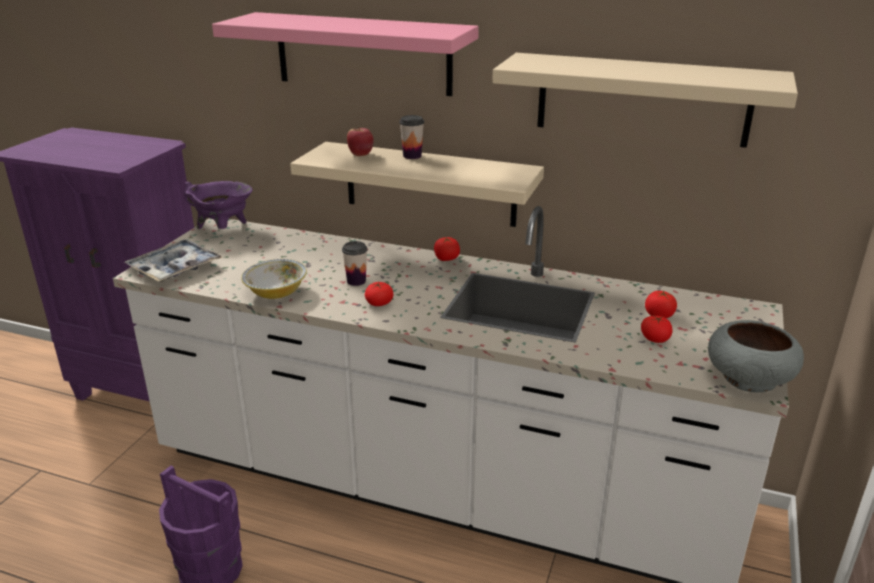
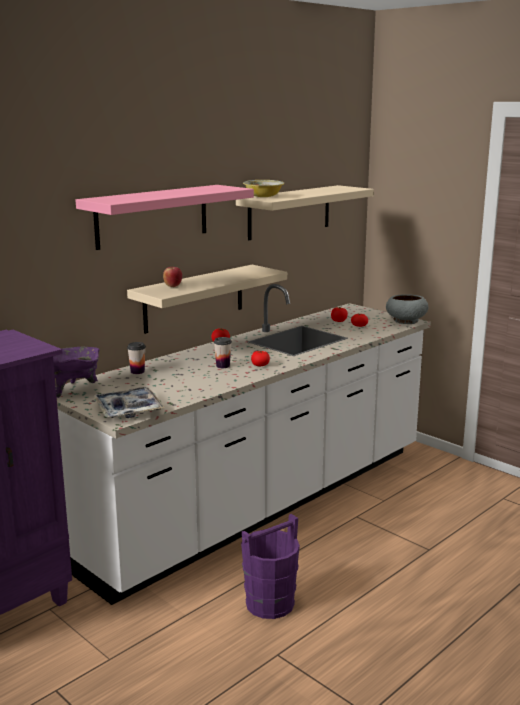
camera: 65 degrees left, 10 degrees down
(276, 292) = (212, 386): bowl -> bowl (263, 196)
(412, 156) = (194, 278): cup -> cup (137, 371)

